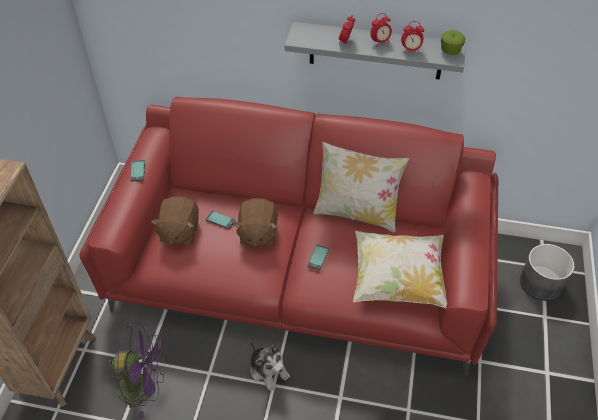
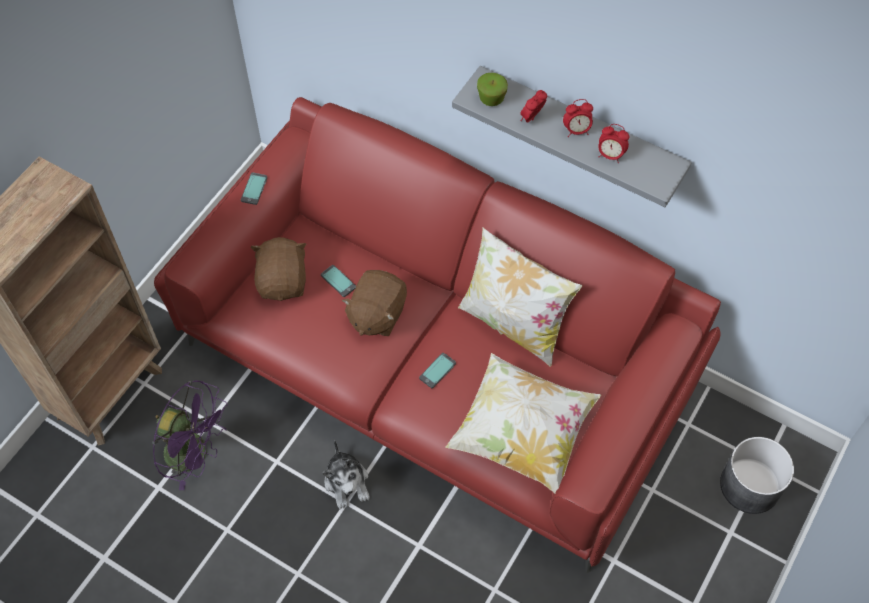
camera: 20 degrees right, 10 degrees up
(179, 232) = (283, 281): brown plush toy -> brown plush toy turned 150 degrees clockwise
(450, 51) = (662, 172): apple -> apple (491, 98)

